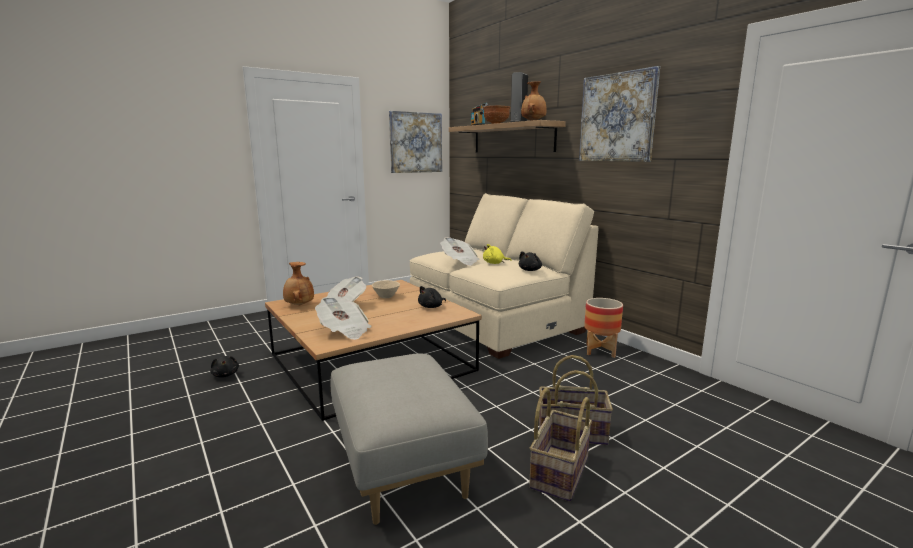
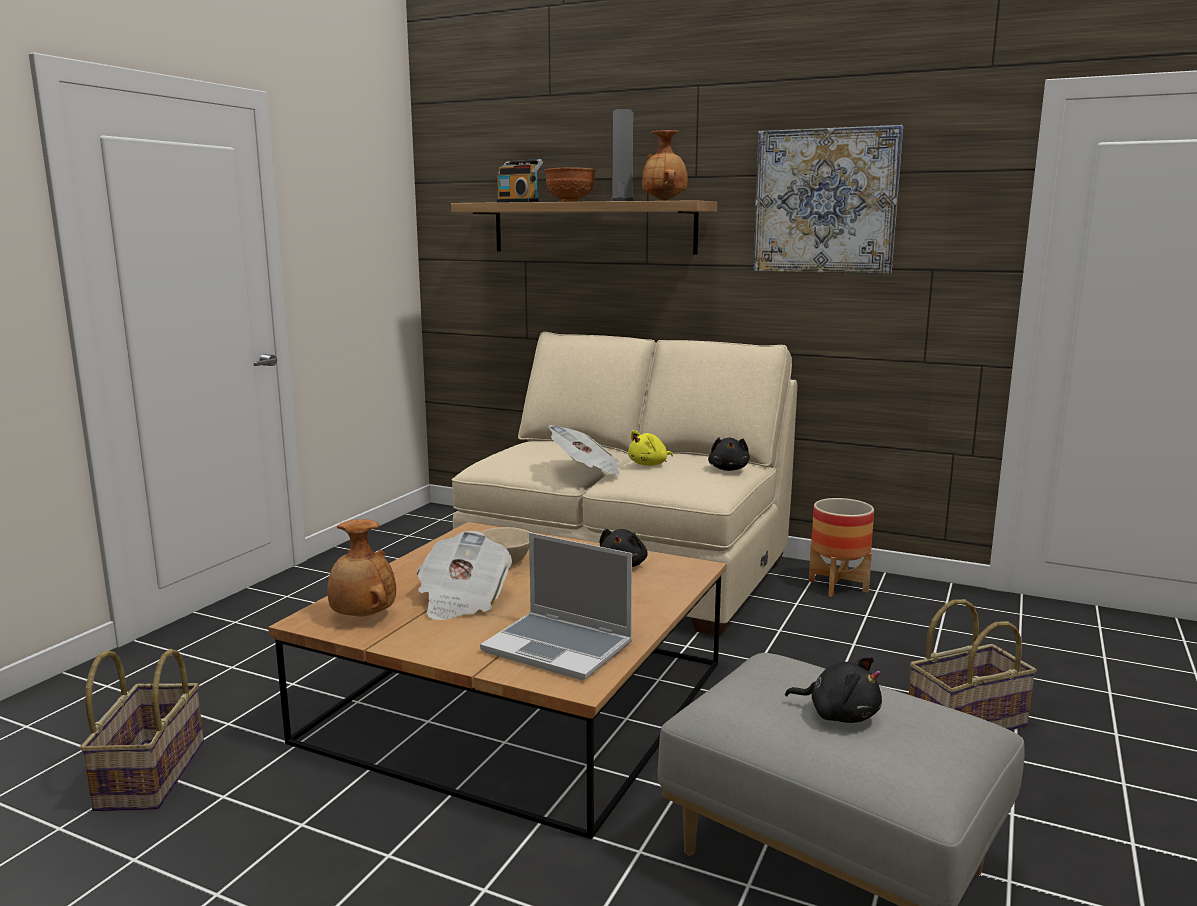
camera: 30 degrees left, 0 degrees up
(225, 375) = (240, 819): black plush toy -> black plush toy (839, 714)
(344, 331) = (560, 647): newspaper -> laptop
(415, 142) = (367, 232): picture -> none
(558, 471) = (1026, 785): basket -> basket (149, 775)

